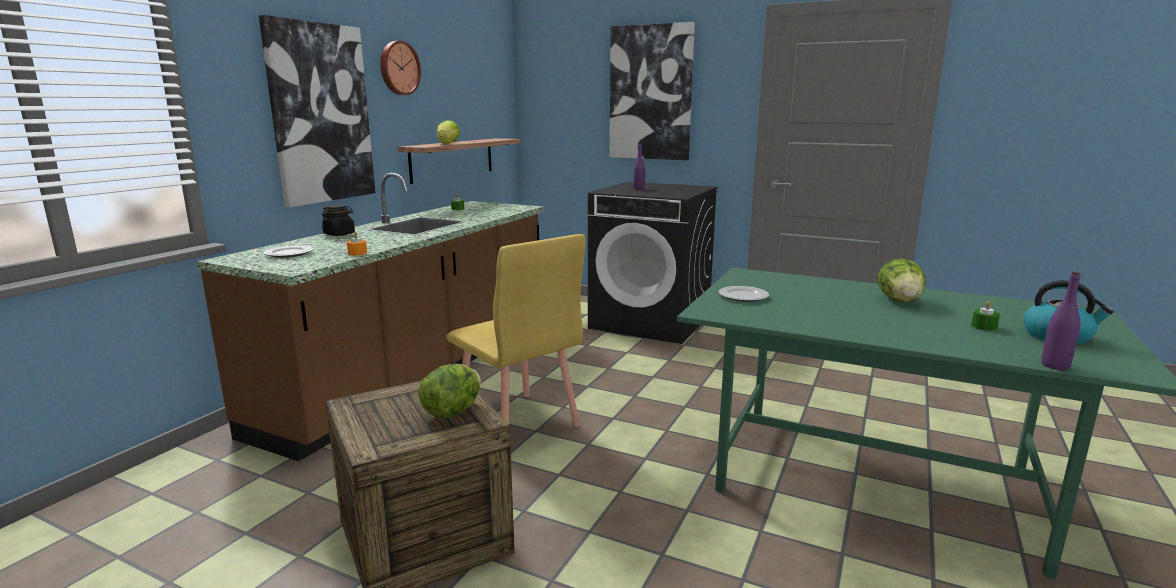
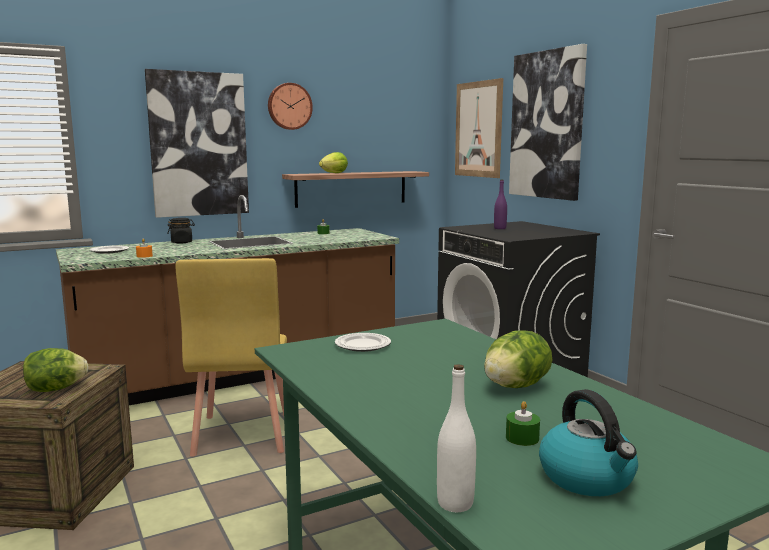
camera: 35 degrees right, 5 degrees down
(562, 95) = (478, 129): none -> picture
(1055, 366) = (455, 503): purple bottle -> white bottle

